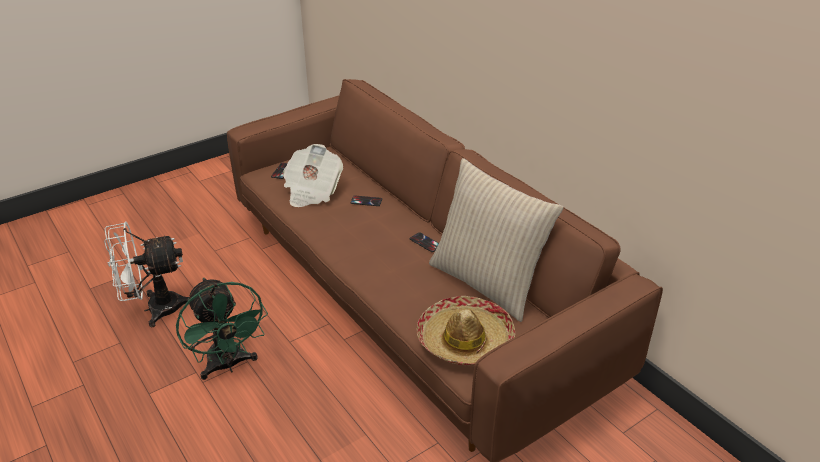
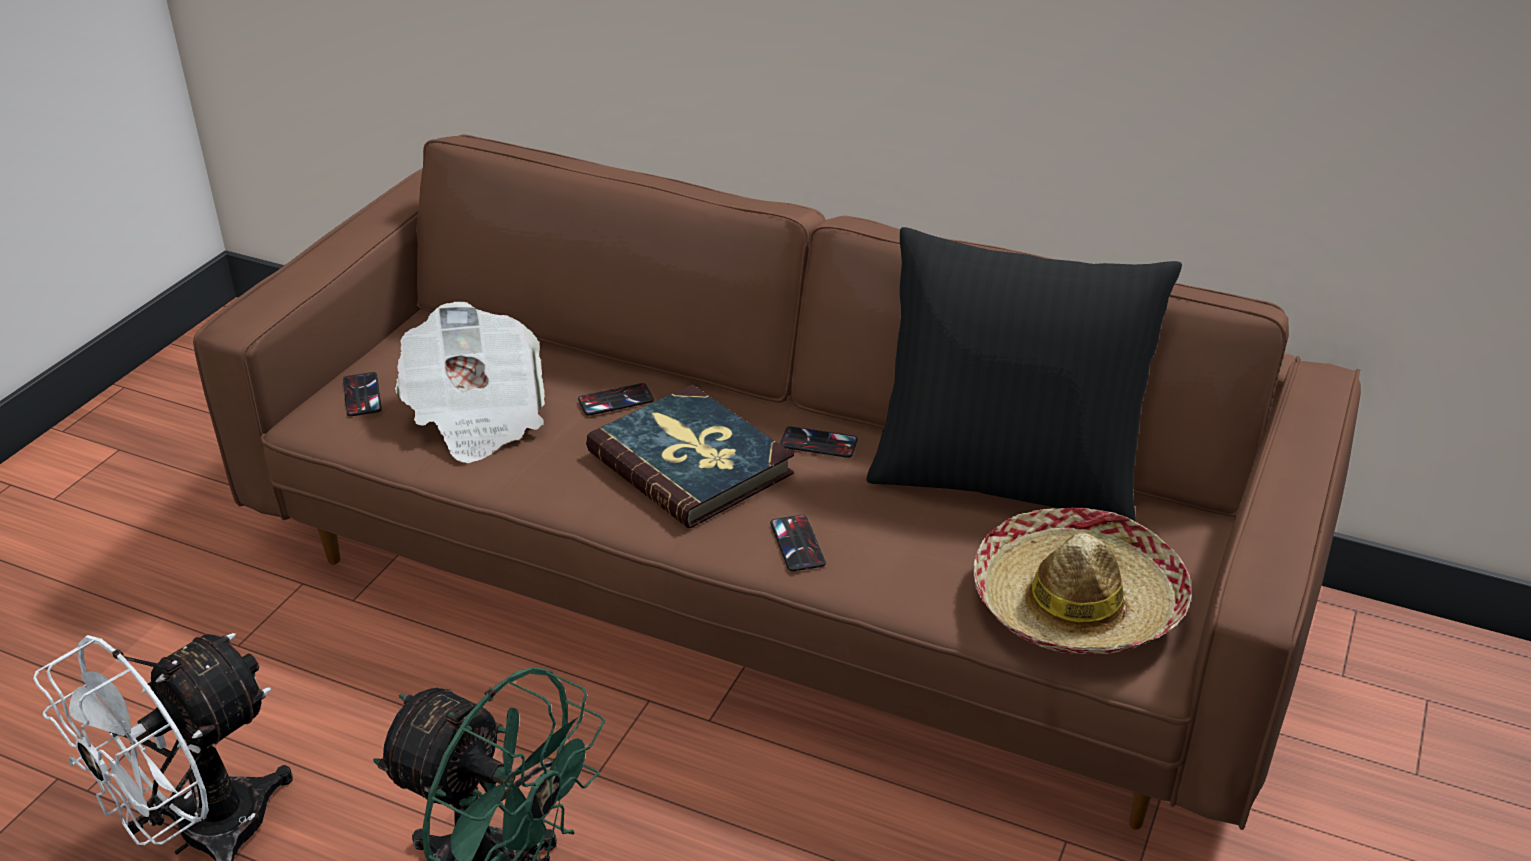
camera: 30 degrees left, 0 degrees up
(370, 233) = (691, 462): none -> book
(379, 277) = (797, 544): none -> phone
(487, 282) = (1005, 479): beige pillow -> black pillow

